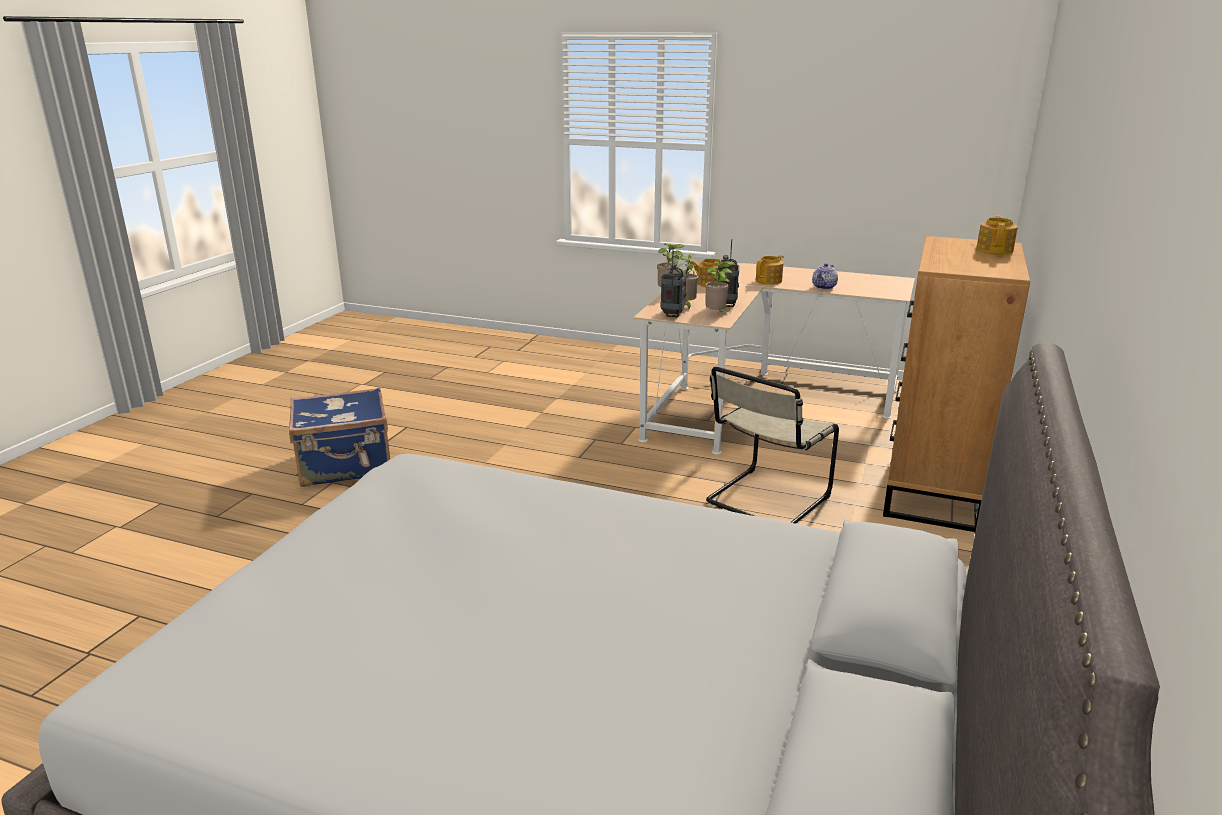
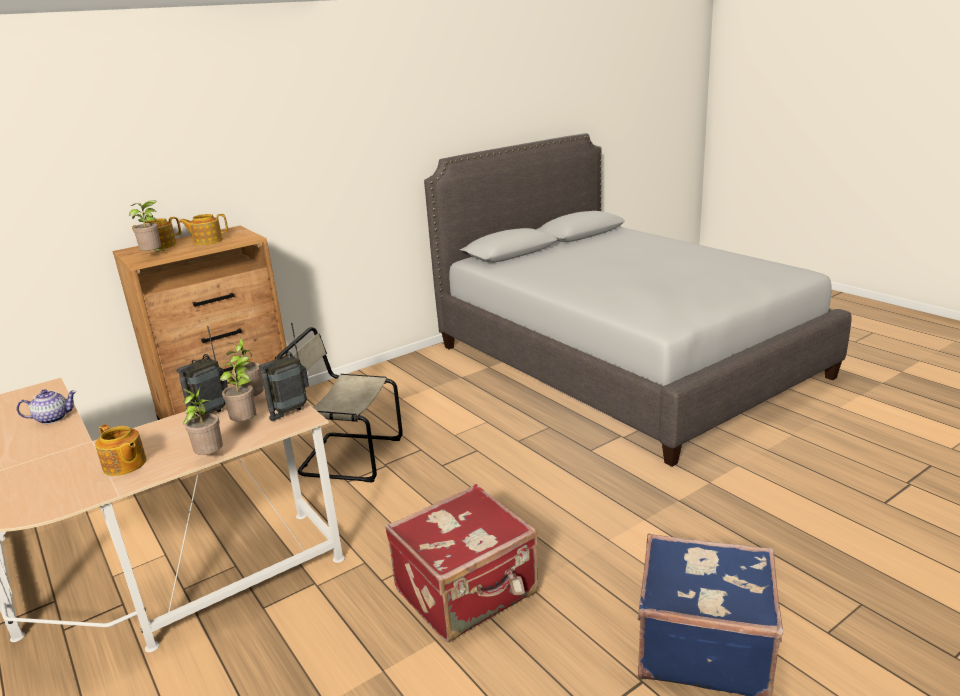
camera: 145 degrees left, 0 degrees up
(526, 449) = (468, 593): none -> red suitcase
(765, 500) = (347, 457): beige chair -> beige chair turned 150 degrees counterclockwise
(769, 281) = (57, 450): teapot -> teapot (207, 241)
(949, 243) = (154, 256): none -> potted plant

